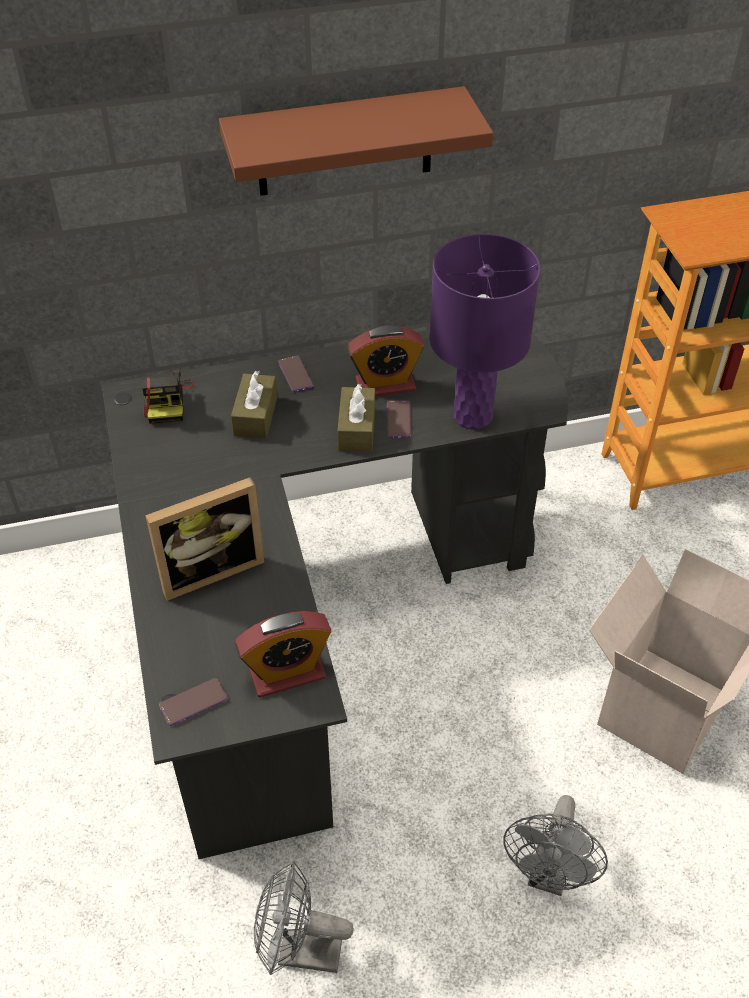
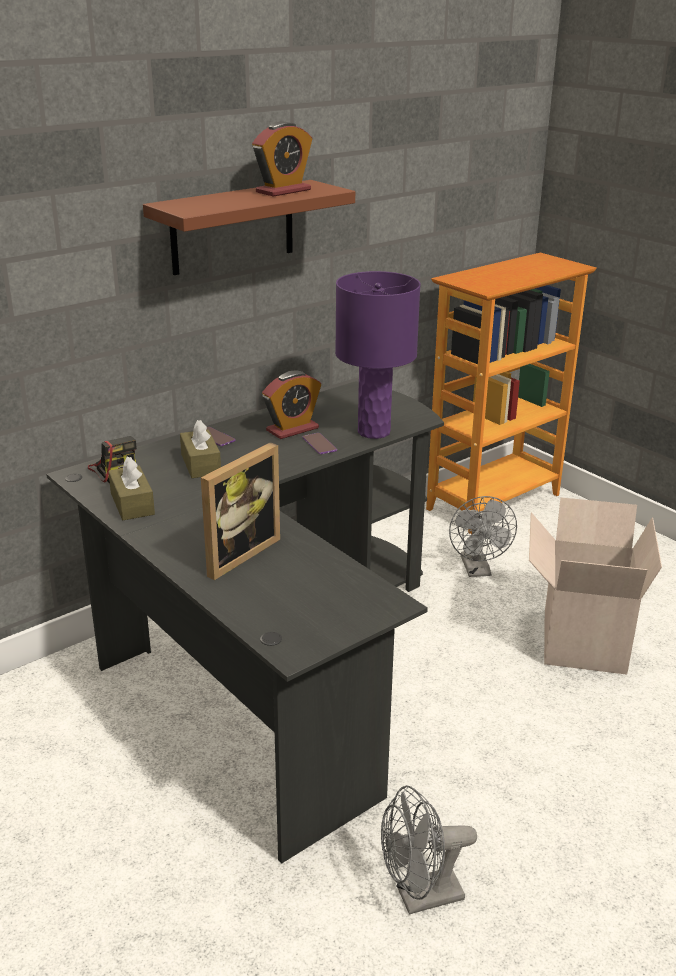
camera: 25 degrees left, 20 degrees down
(193, 702) = (291, 631): phone -> none
(287, 673) = (356, 595): alarm clock -> alarm clock (283, 191)
(357, 429) = (290, 455): brown tissue box -> brown tissue box (132, 504)
(549, 875) = (581, 769): grey fan -> grey fan (477, 570)

